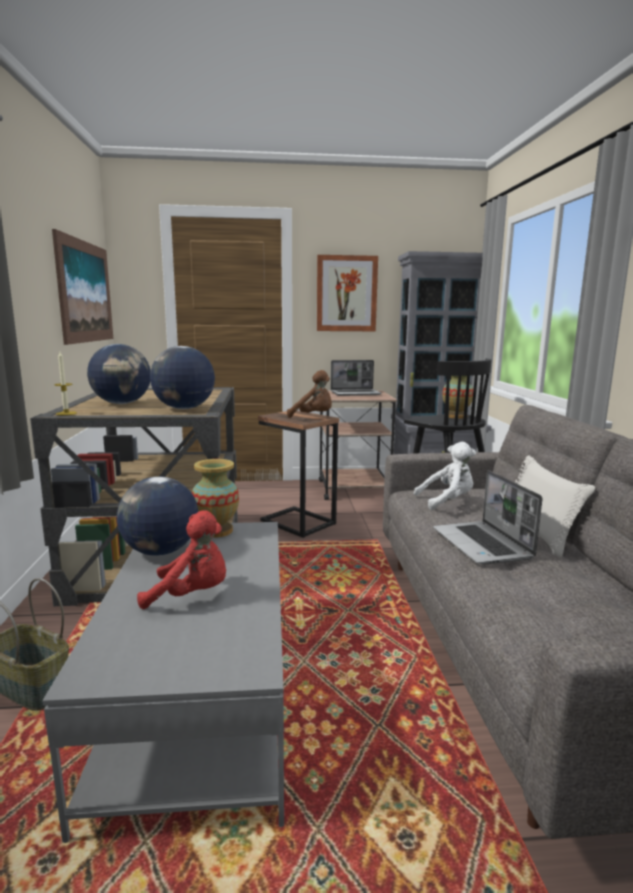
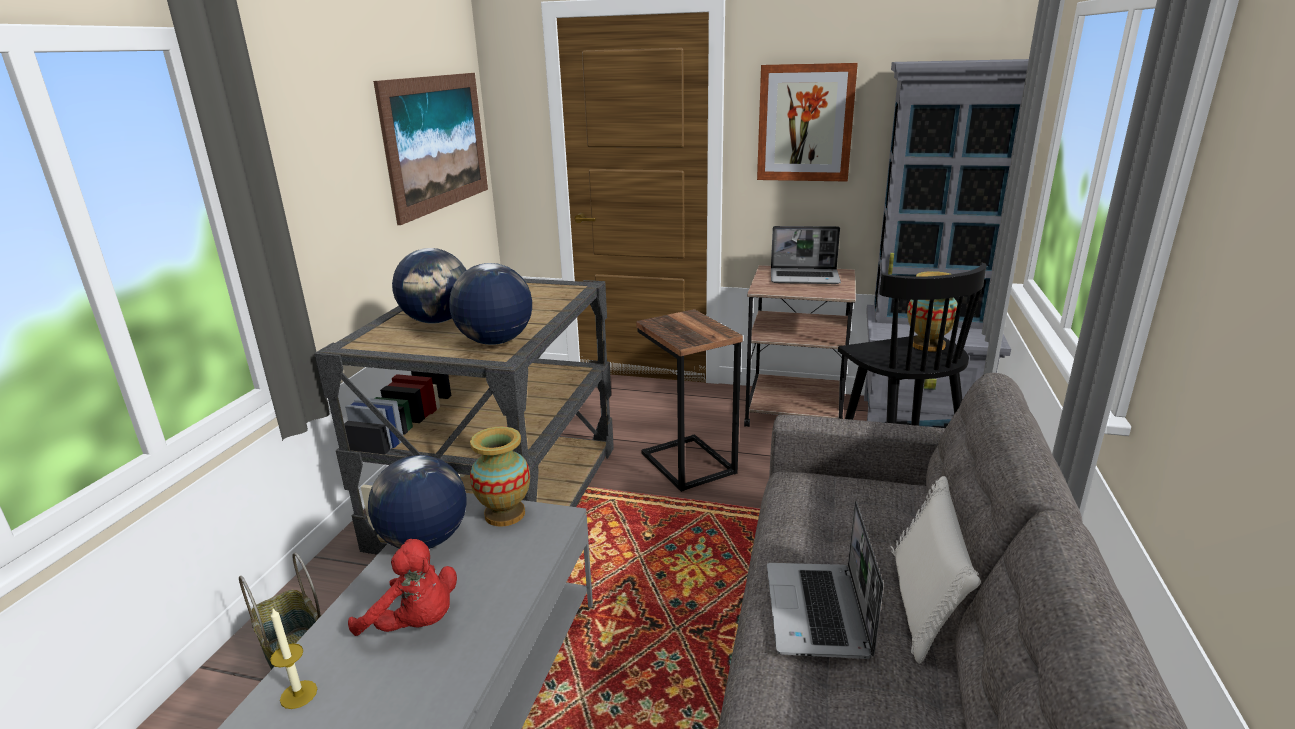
camera: 20 degrees right, 10 degrees up
(66, 413) = (357, 345): candle -> candle (298, 694)
(314, 417) = (708, 331): brown plush toy -> none
(447, 501) = (833, 508): white plush toy -> none

